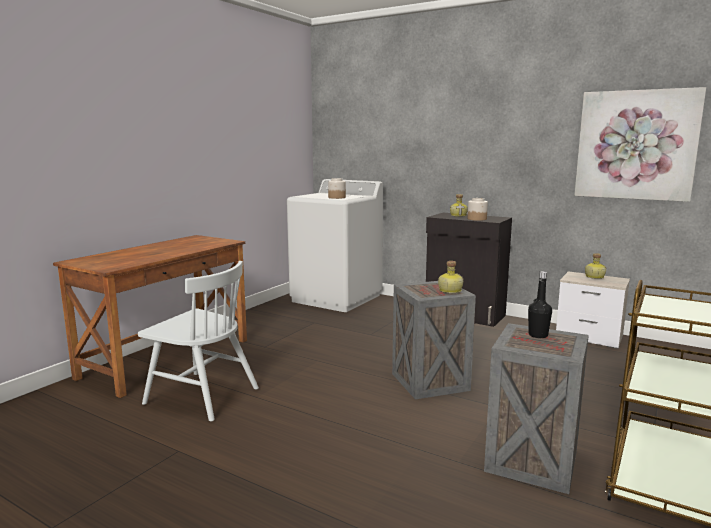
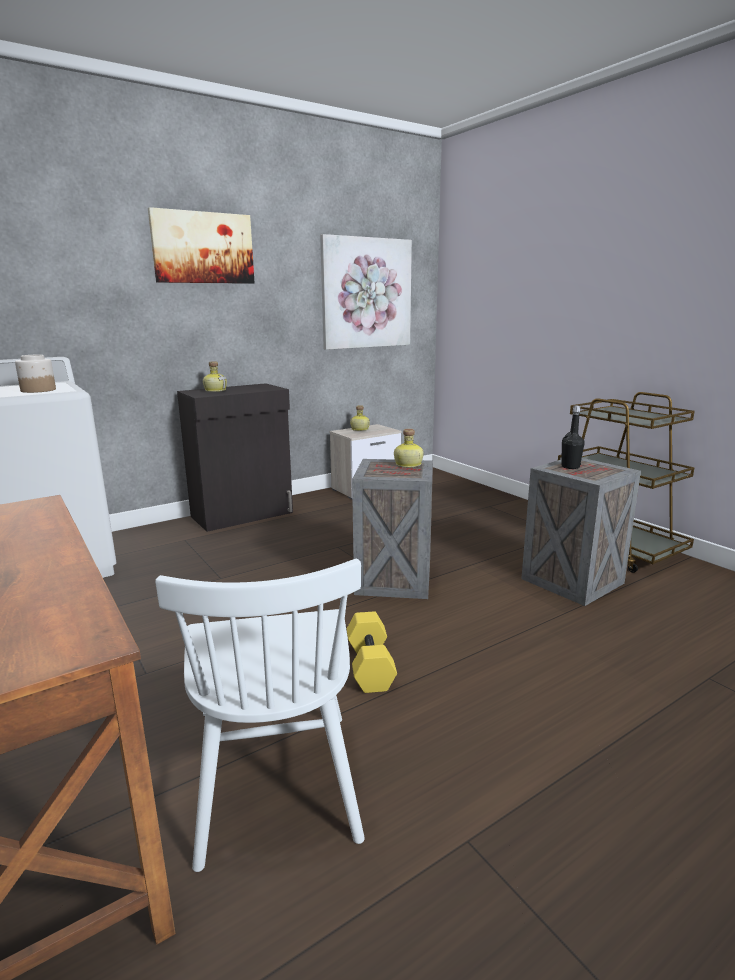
camera: 65 degrees left, 5 degrees up
(201, 395) = (276, 782): white chair -> white chair turned 120 degrees clockwise
(311, 396) = (368, 665): none -> yellow dumbbell
(476, 111) = (203, 248): none -> picture
(477, 219) = (252, 390): jar -> none

